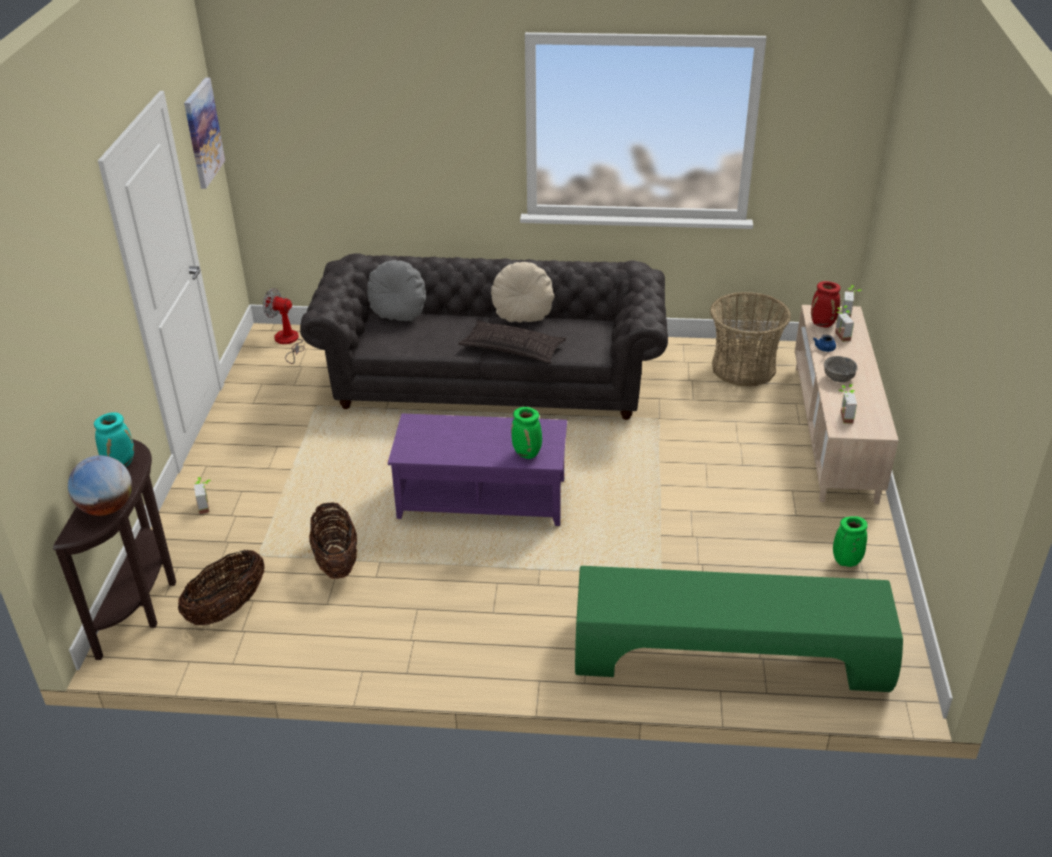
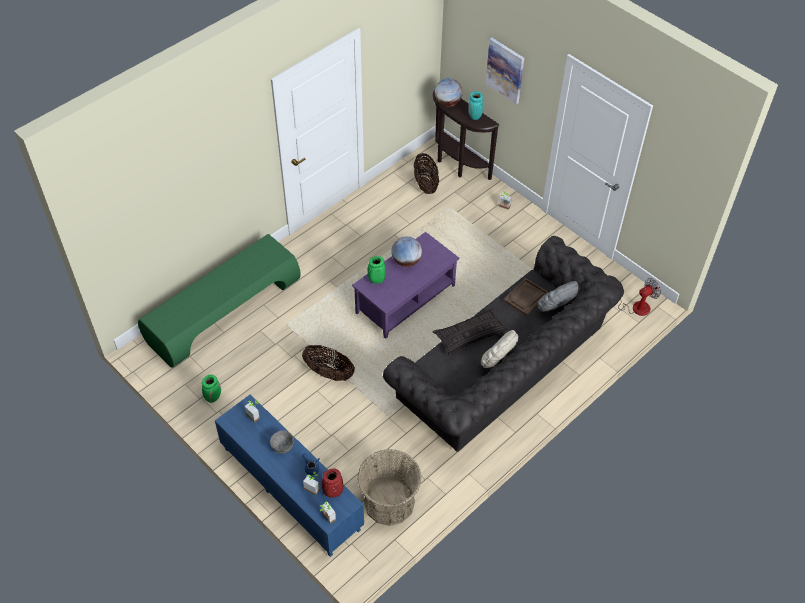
camera: 130 degrees right, 15 degrees up
(202, 133) = (685, 173): picture -> picture (505, 70)
(336, 561) = (418, 228): basket -> basket (329, 372)
(408, 338) = (526, 298): none -> brown tray
(462, 448) = (406, 261): none -> globe
(834, 431) = (291, 489): beige tv stand -> blue tv stand

